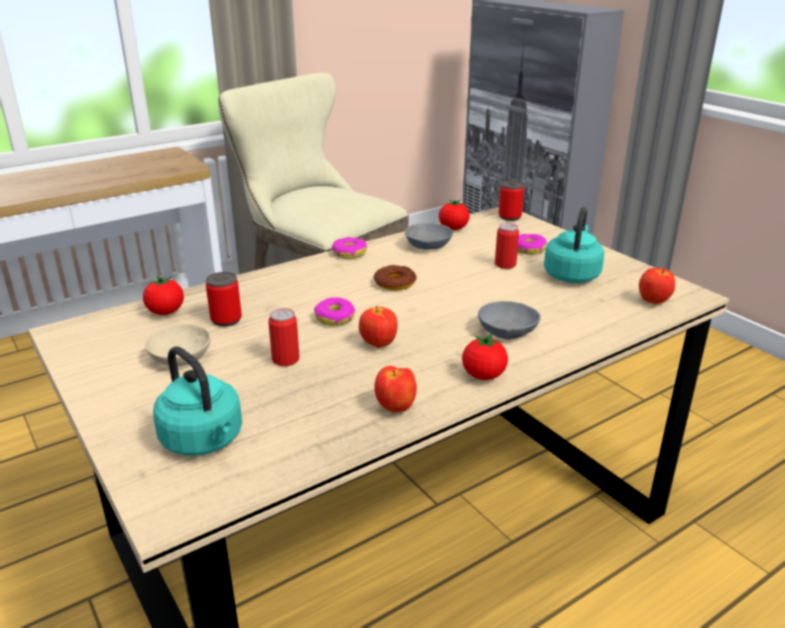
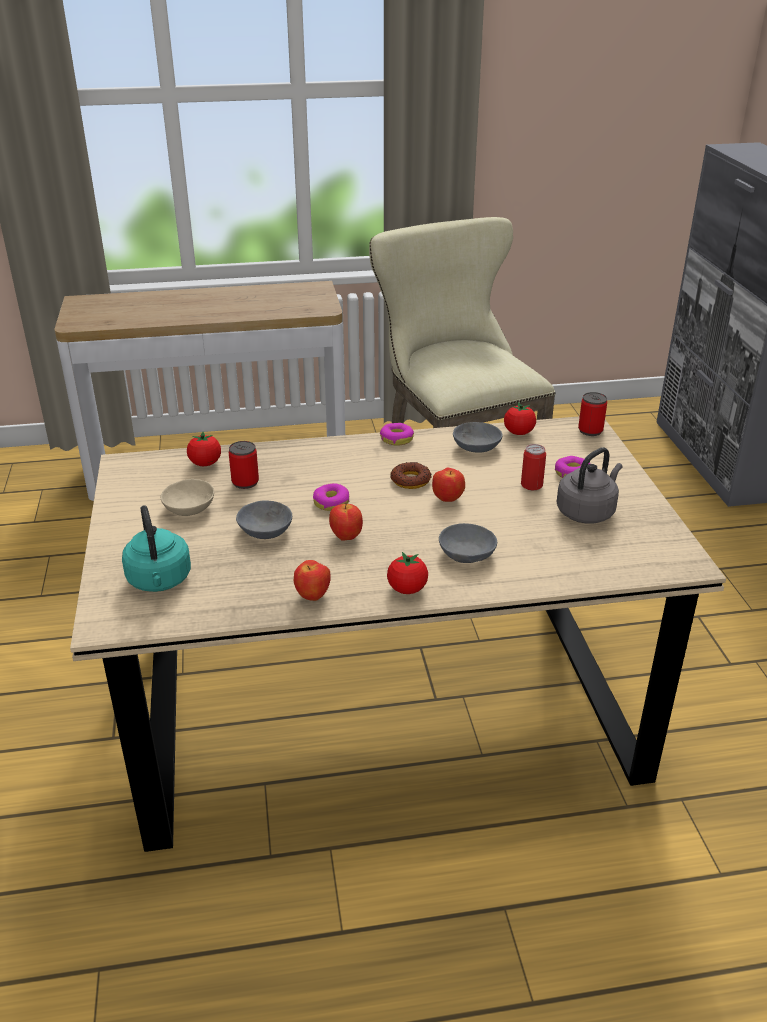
camera: 25 degrees right, 5 degrees up
(285, 359) = (263, 531): can -> grey bowl
(572, 274) = (587, 512): turquoise kettle -> grey kettle
(653, 302) = (639, 561): apple -> apple (448, 499)

